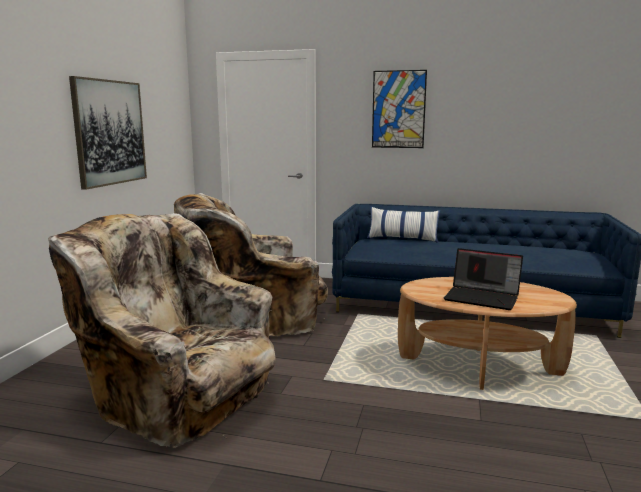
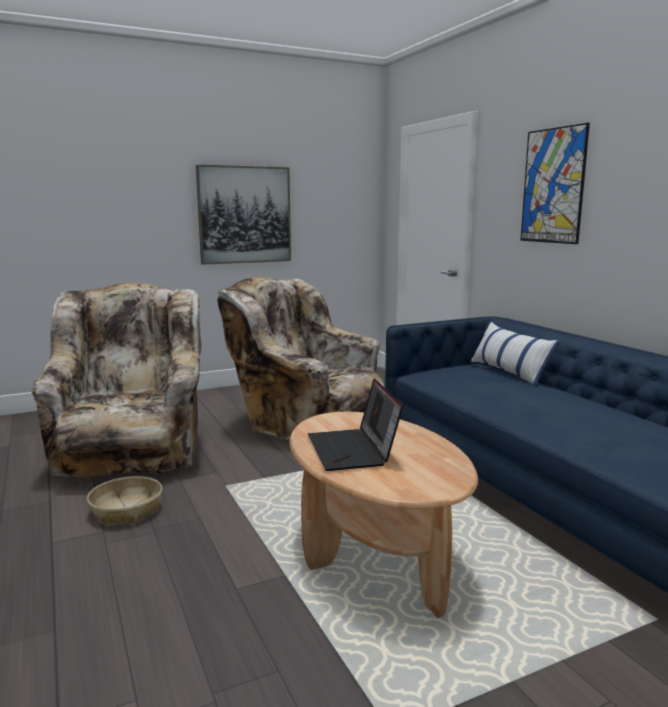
camera: 50 degrees right, 0 degrees up
(305, 429) = (127, 509): none -> basket

